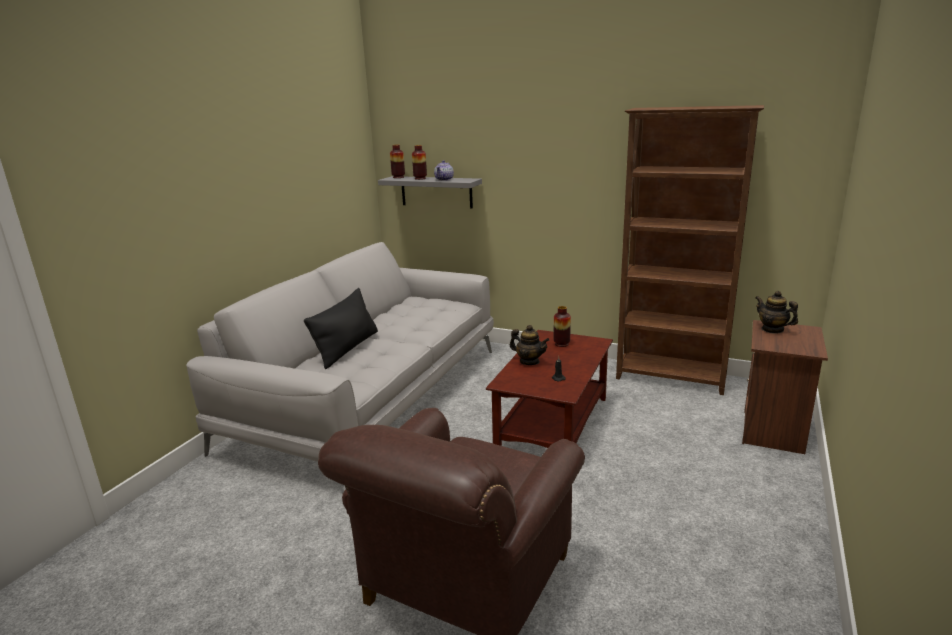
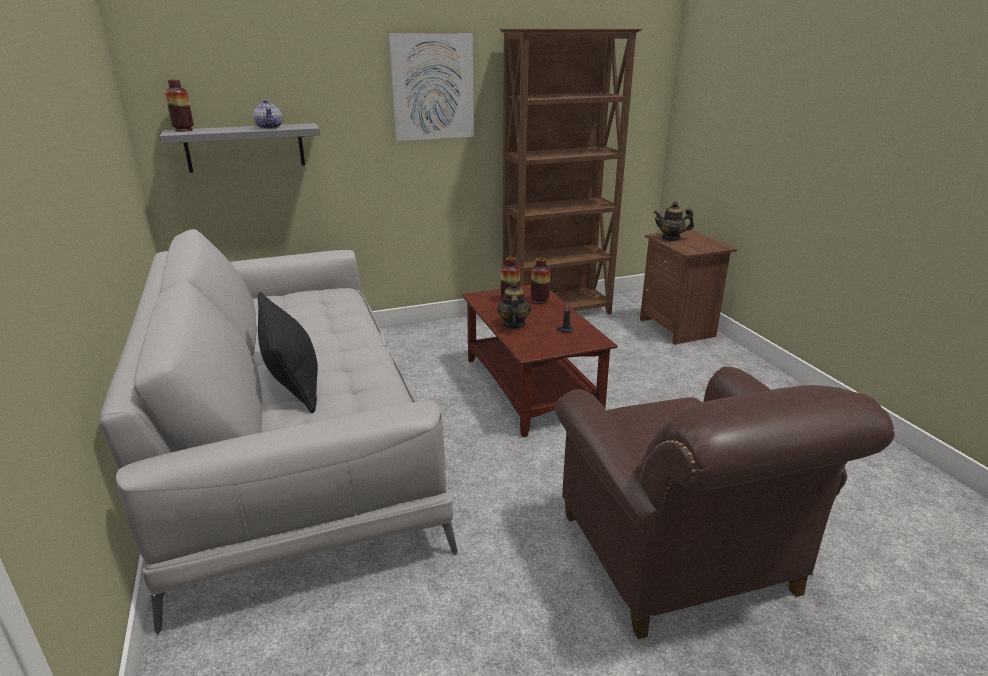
camera: 45 degrees left, 5 degrees up
(420, 178) = (227, 129): vase -> vase (539, 301)
(529, 361) = (513, 324): teapot -> teapot turned 75 degrees counterclockwise
(572, 156) = (432, 87): none -> picture

